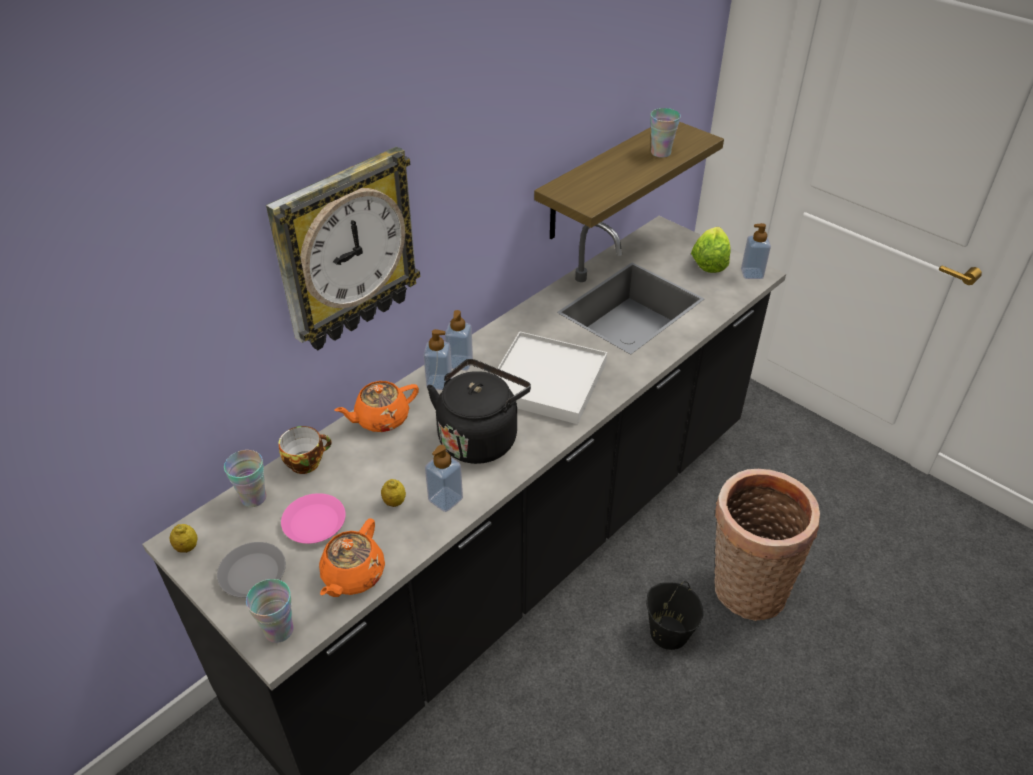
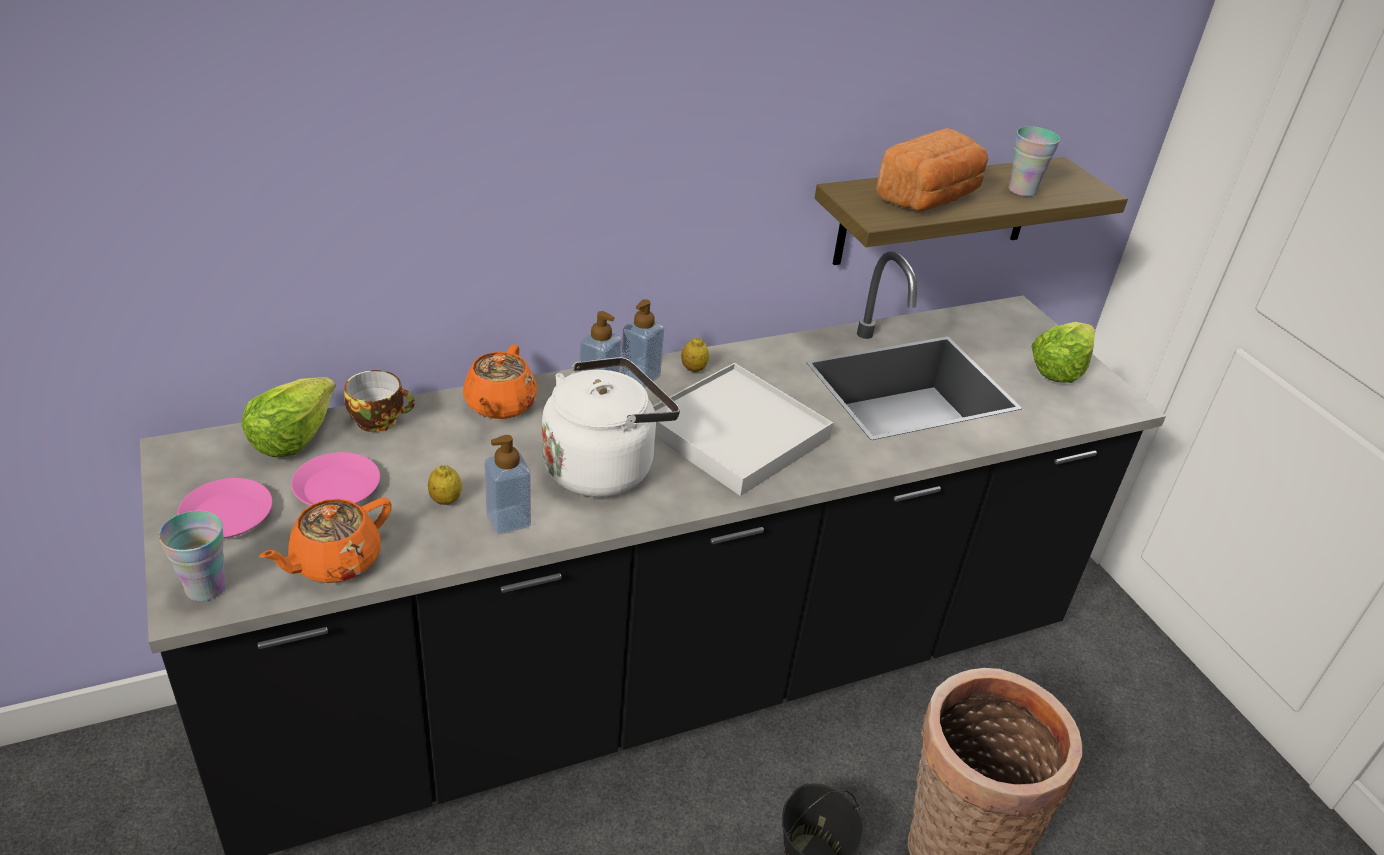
camera: 20 degrees right, 5 degrees down
(187, 547) = (181, 460): lemon -> lemon (693, 369)
(253, 498) = (292, 436): cup -> lettuce
(253, 574) = (227, 516): grey plate -> pink plate
(345, 251) = (501, 162): wall clock -> none
(381, 419) = (499, 405): orange teapot -> orange teapot turned 75 degrees counterclockwise
(480, 437) = (603, 466): black kettle -> white kettle
(610, 177) = (930, 198): none -> bread
(752, 273) = (1113, 400): soap dispenser -> none

